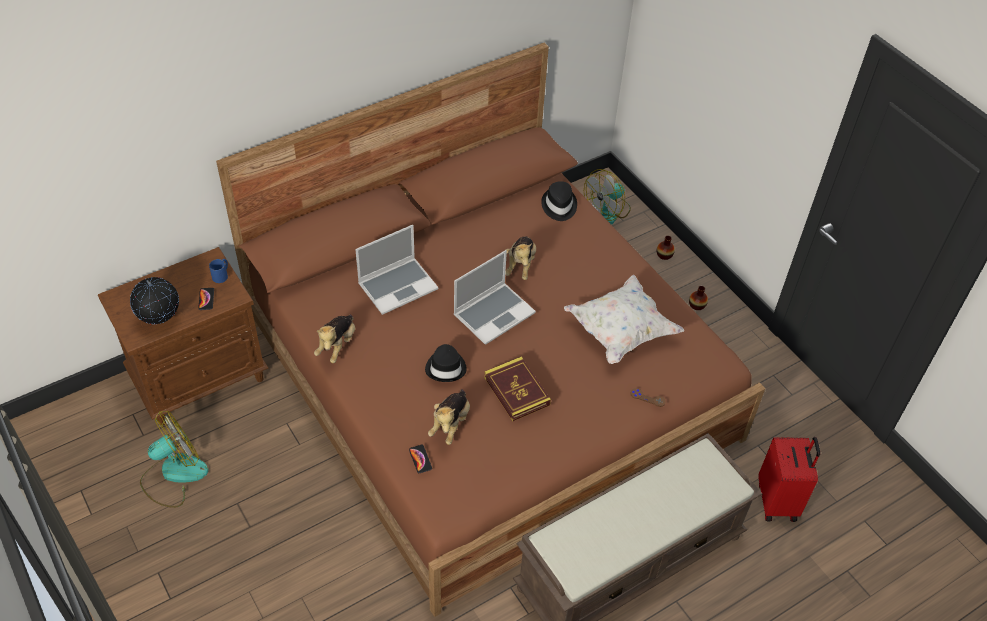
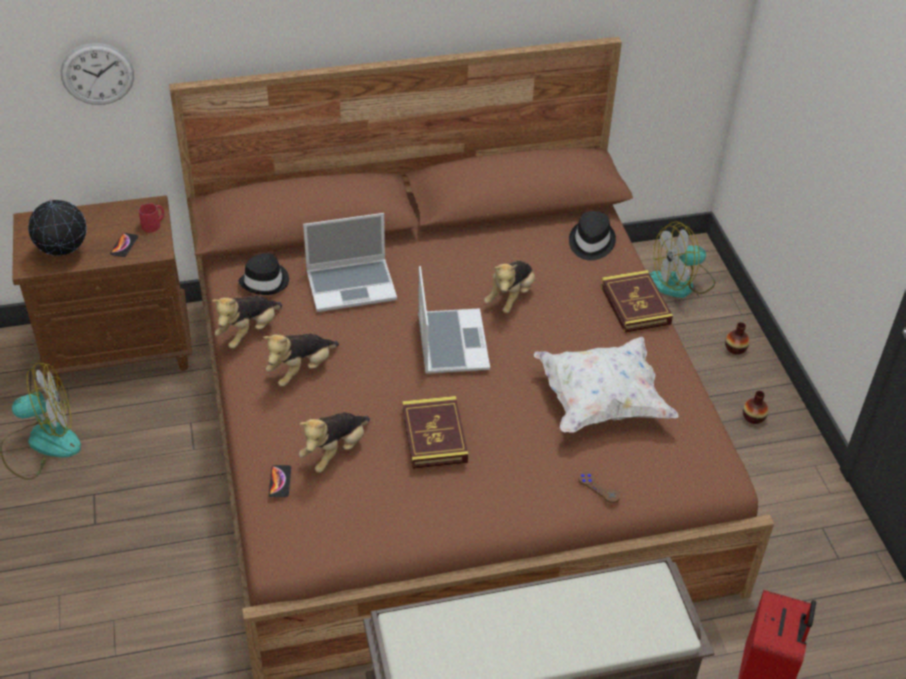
camera: 20 degrees right, 5 degrees down
(157, 167) = (97, 74): none -> wall clock
(222, 275) = (154, 224): blue mug -> red mug
(393, 366) = (301, 370): none -> plush toy
(446, 367) = (362, 387): black hat -> black hat (265, 281)
(494, 313) = (451, 342): laptop -> laptop turned 75 degrees counterclockwise
(611, 248) = (635, 305): none -> book

